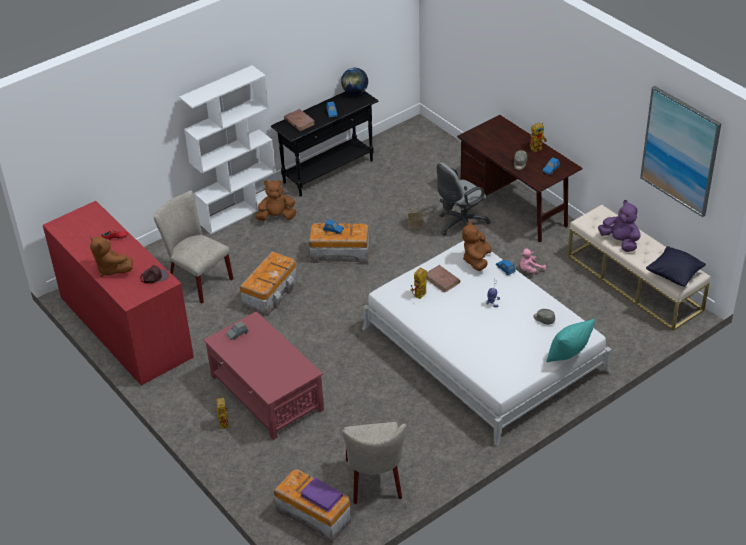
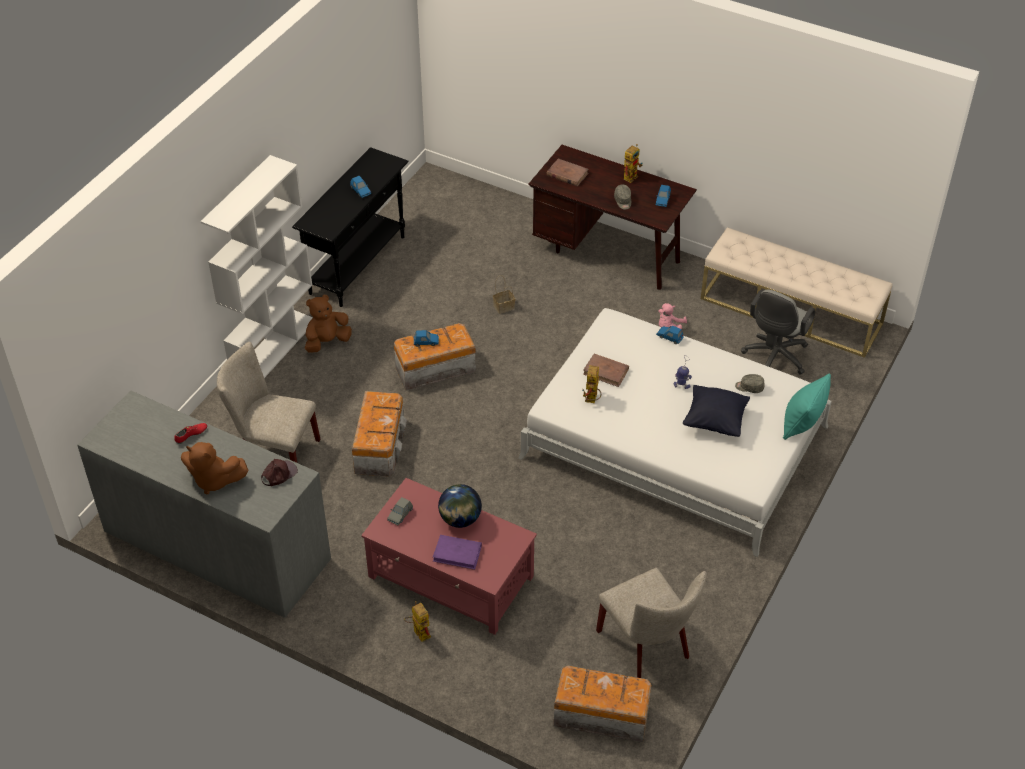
camera: 25 degrees left, 5 degrees up
(125, 326) = (216, 544): red dresser -> grey dresser
(299, 121) = (326, 212): brown book -> brown book (567, 174)
(321, 496) = (617, 690): purple book -> purple book (457, 553)
(355, 92) = (373, 157): globe -> globe (460, 519)
(460, 225) = (557, 293): grey office chair -> grey office chair (774, 358)
(476, 260) = (631, 335): brown plush toy -> none
(620, 242) = (775, 268): purple plush toy -> none
(674, 275) = (856, 293): black pillow -> black pillow (714, 421)
(680, 151) = (846, 146): picture -> none

